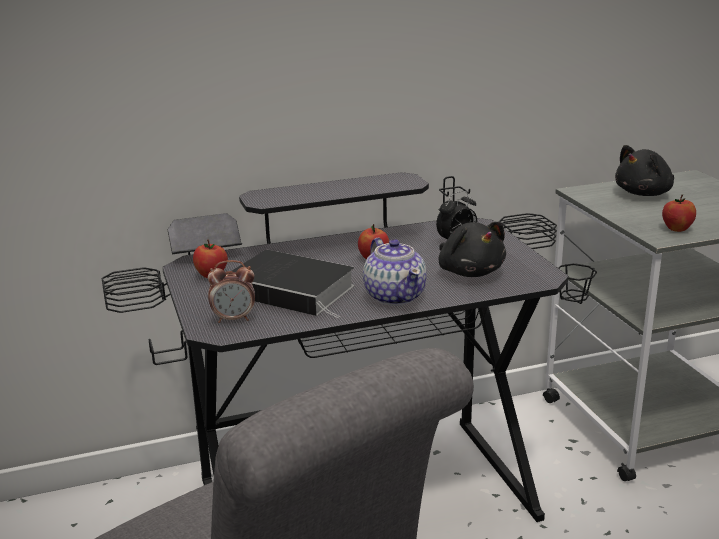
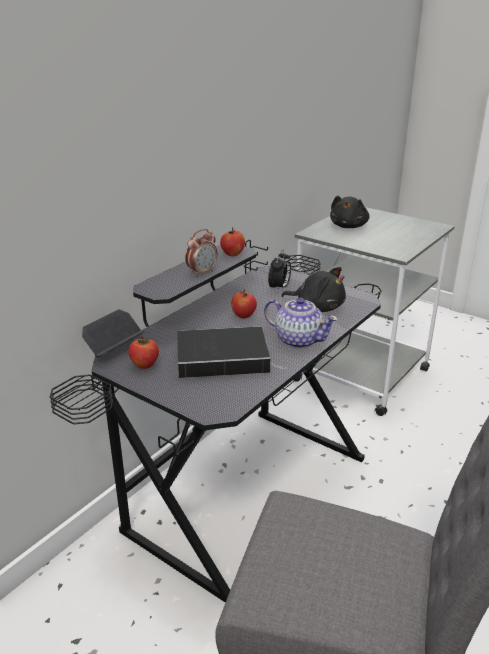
camera: 35 degrees left, 5 degrees up
(234, 319) = (215, 395): alarm clock -> alarm clock (202, 272)
(676, 229) = (398, 246): apple -> apple (232, 254)

